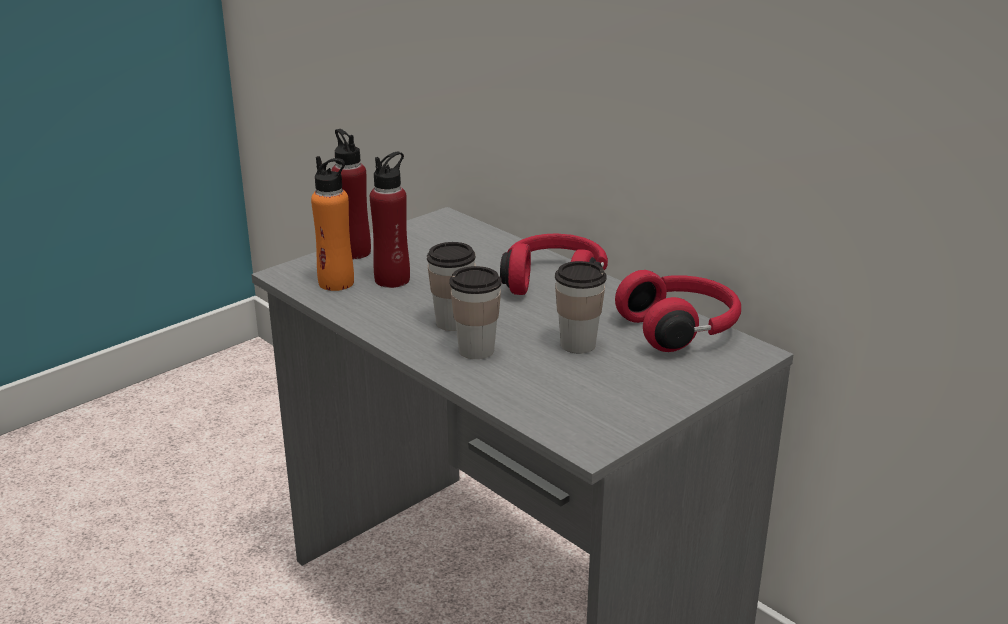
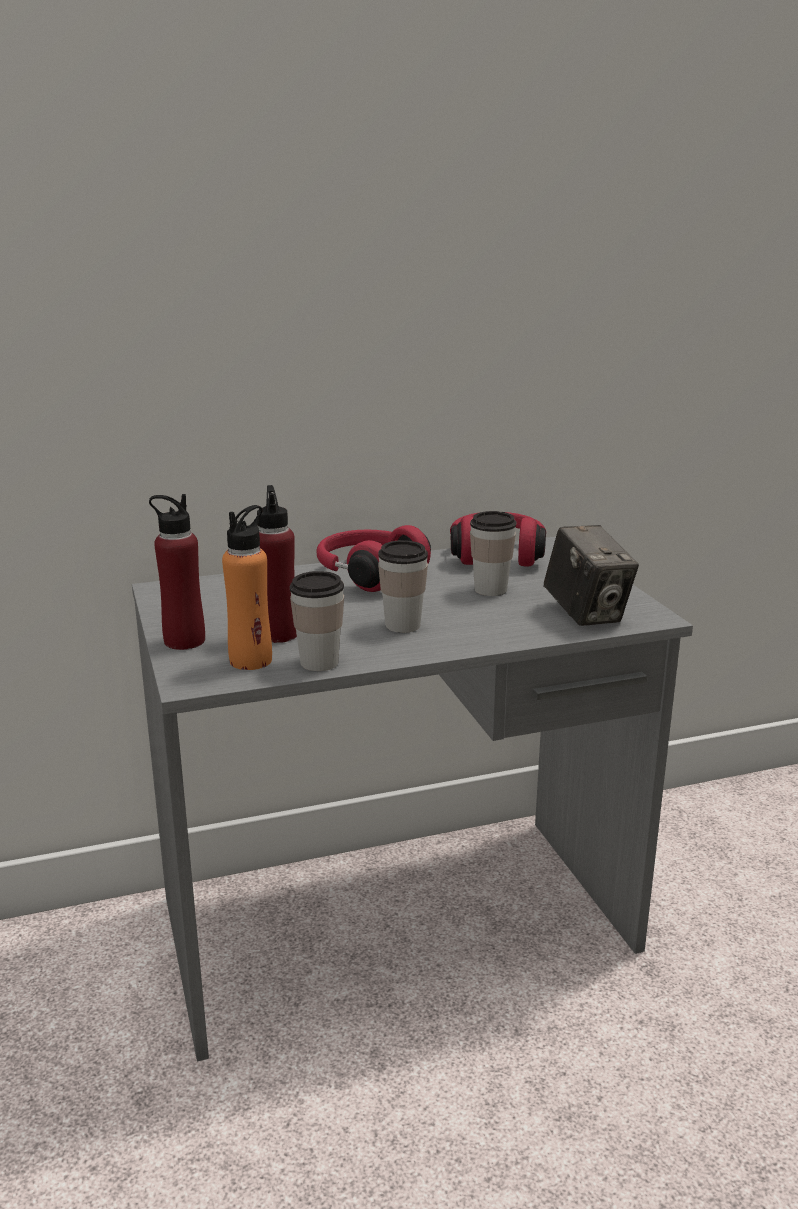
camera: 65 degrees left, 5 degrees down
(476, 350) = (466, 626): cup -> cup (319, 662)
(562, 405) = (586, 614): none -> camera

